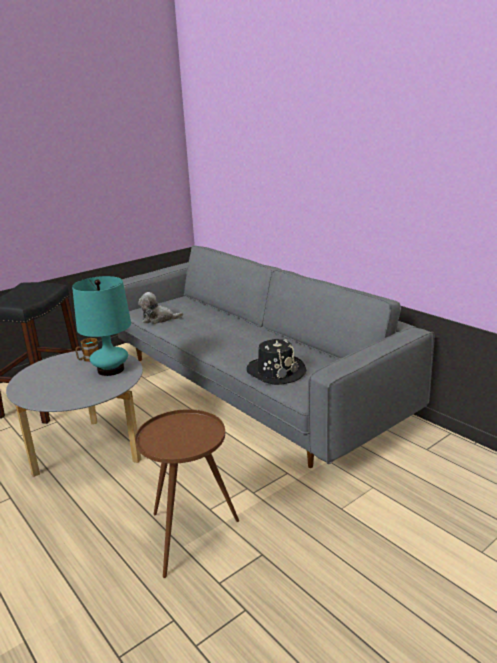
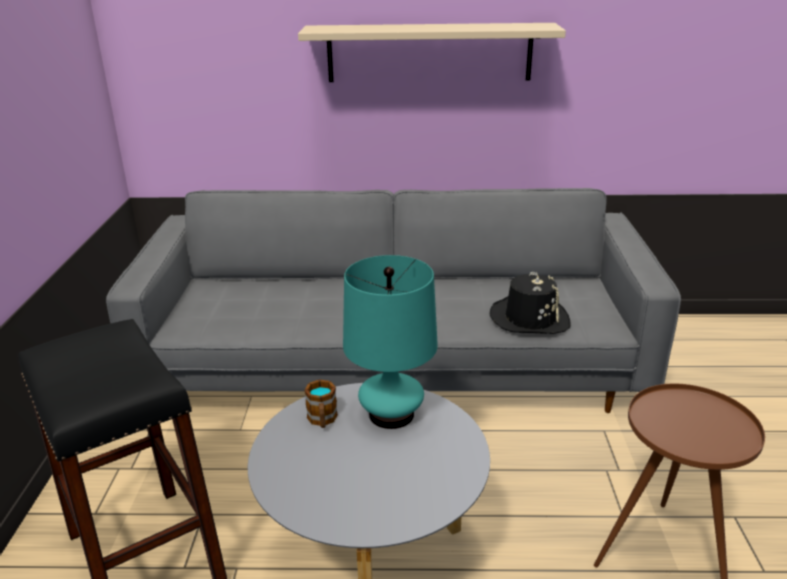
camera: 50 degrees left, 5 degrees up
(158, 319) = (240, 325): plush toy -> none
(318, 178) = (429, 52): none -> beige shelf

